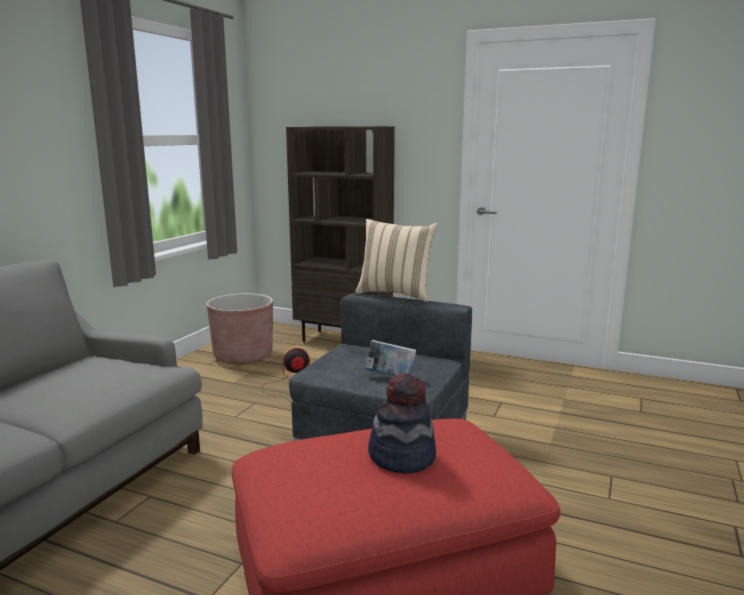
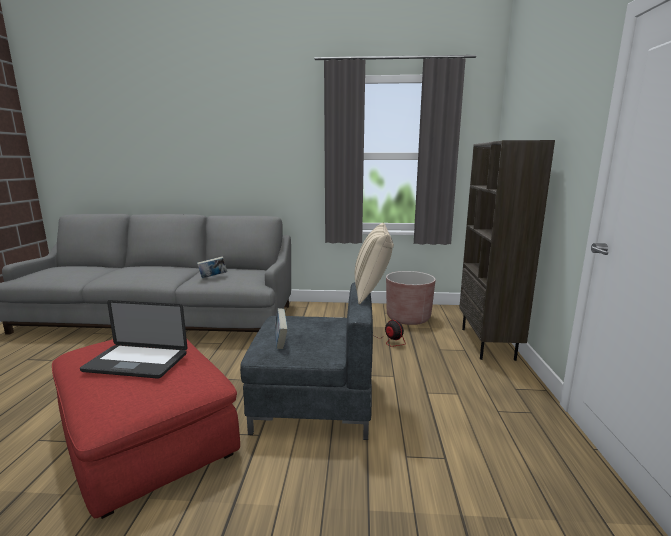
camera: 70 degrees right, 0 degrees up
(81, 391) = (213, 277): none -> book
(402, 457) = (136, 362): hat -> laptop

